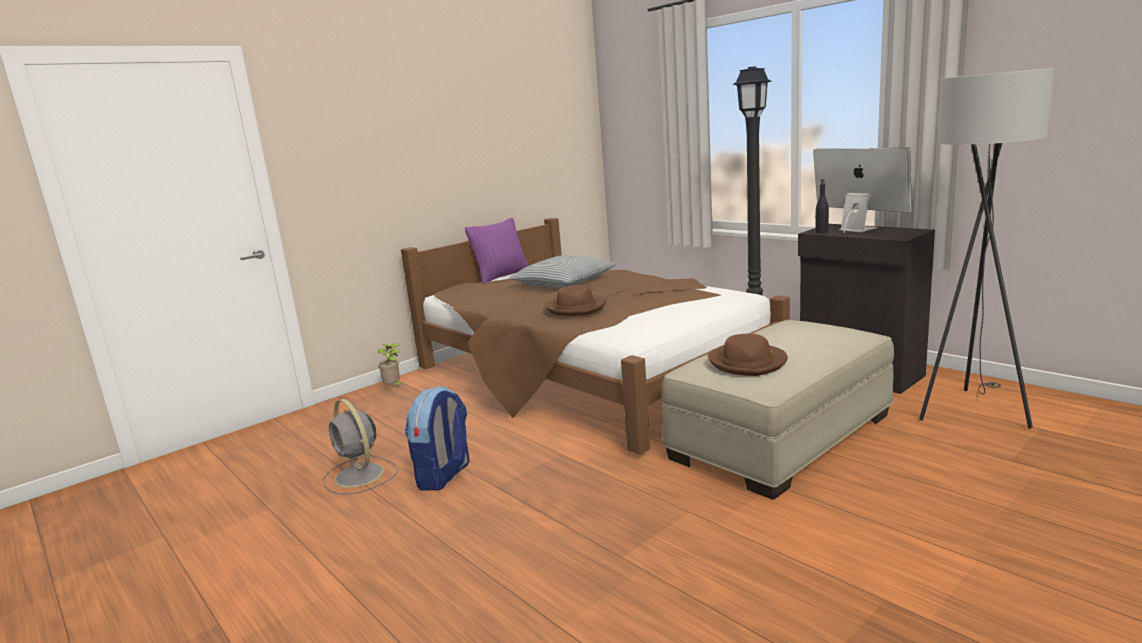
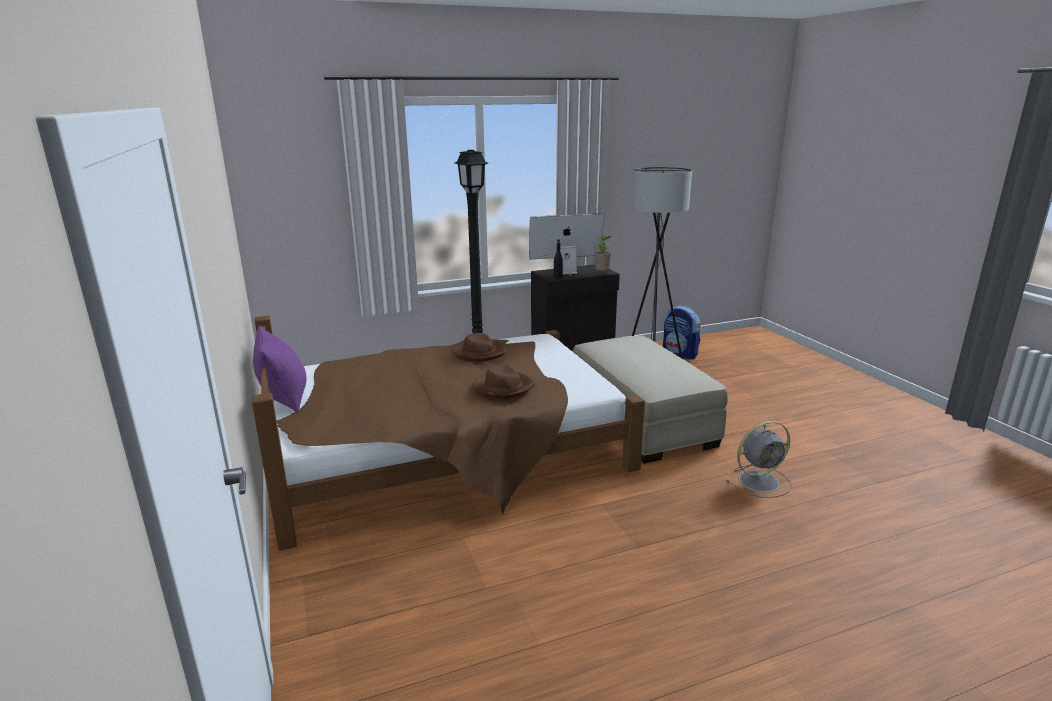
camera: 70 degrees left, 5 degrees up
(360, 476) = (556, 634): grey fan -> grey fan (760, 481)
(393, 387) = (308, 585): potted plant -> potted plant (602, 274)
(444, 476) = (597, 574): backpack -> backpack (680, 354)
(563, 283) = (393, 378): pillow -> none
(748, 363) = (662, 373): brown hat -> brown hat (479, 353)

